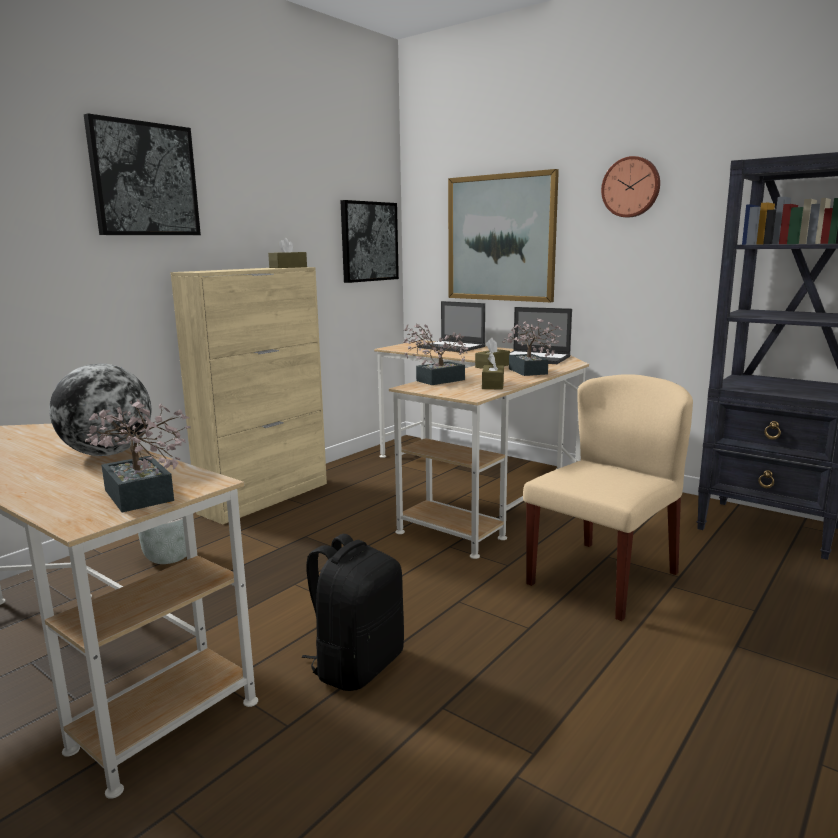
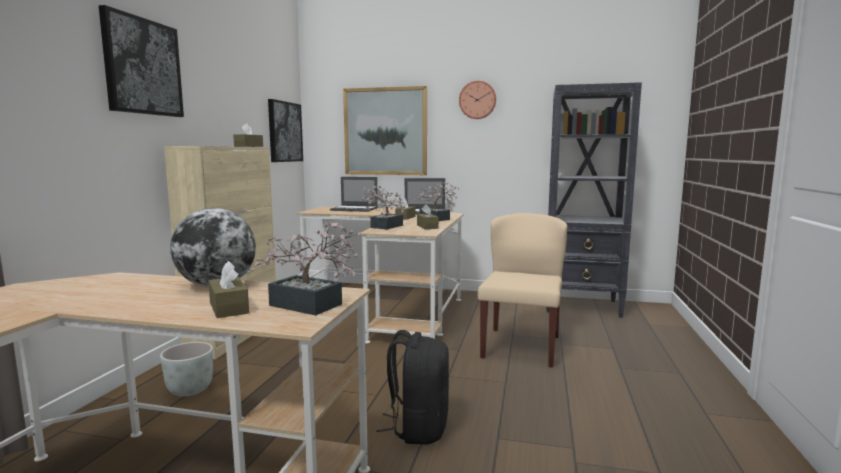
camera: 25 degrees left, 5 degrees down
(66, 487) = (229, 308): none -> brown tissue box

